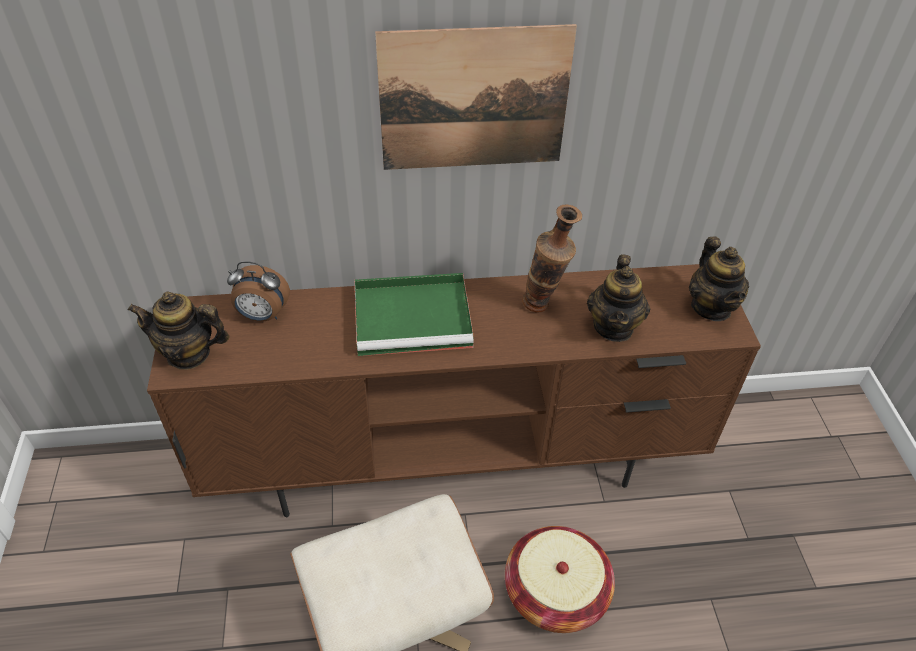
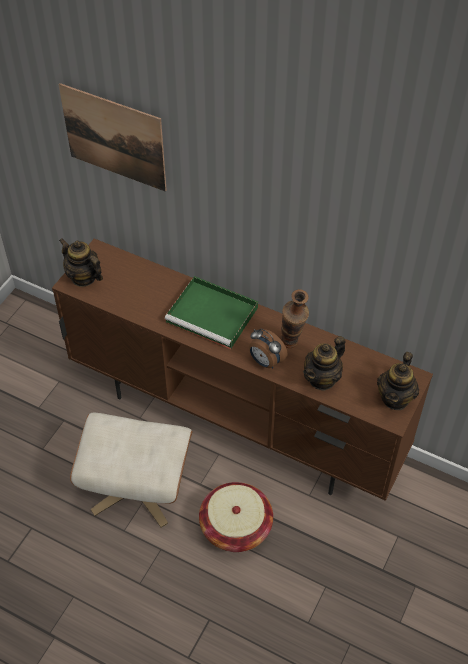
camera: 35 degrees right, 5 degrees up
(262, 316) = (134, 273): alarm clock -> alarm clock (265, 362)
(474, 100) = (272, 206): picture -> picture (114, 137)

